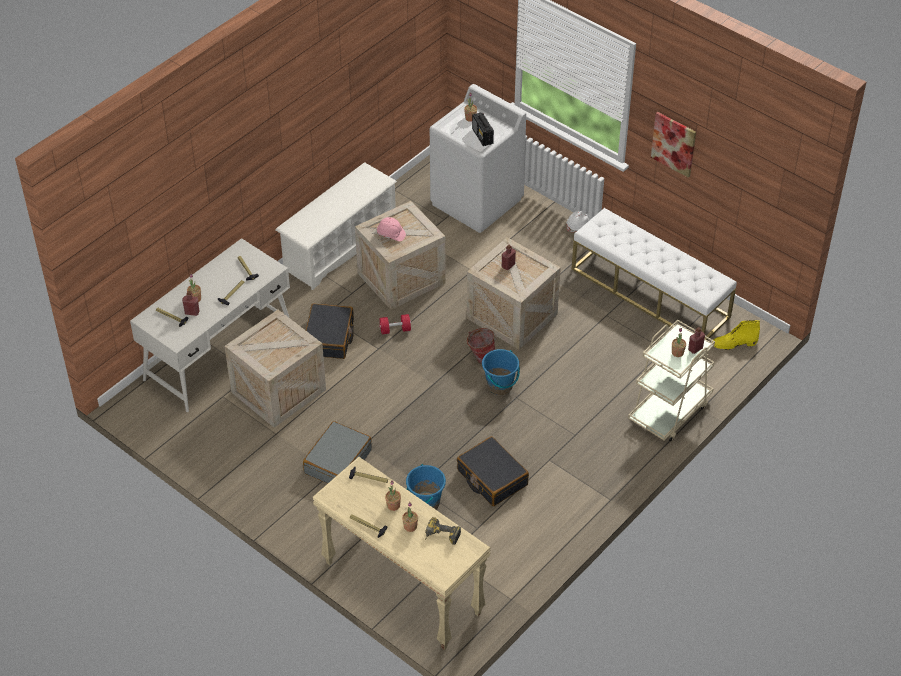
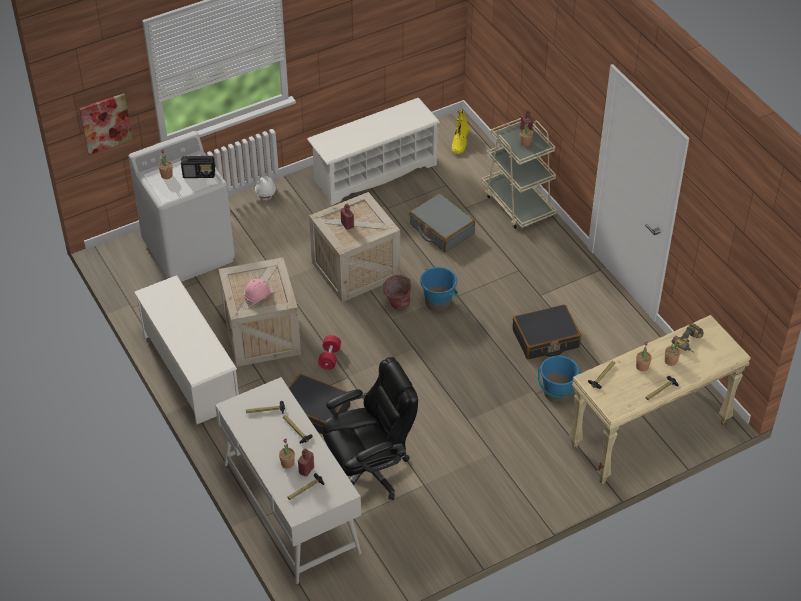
camera: 70 degrees left, 0 degrees up
(278, 392) = (369, 470): crate -> black office chair
(337, 461) = (480, 445): grey suitcase -> grey suitcase (441, 229)
(650, 293) = (375, 172): white bench -> white shoe rack
(674, 144) = (335, 36): picture -> picture (105, 123)

